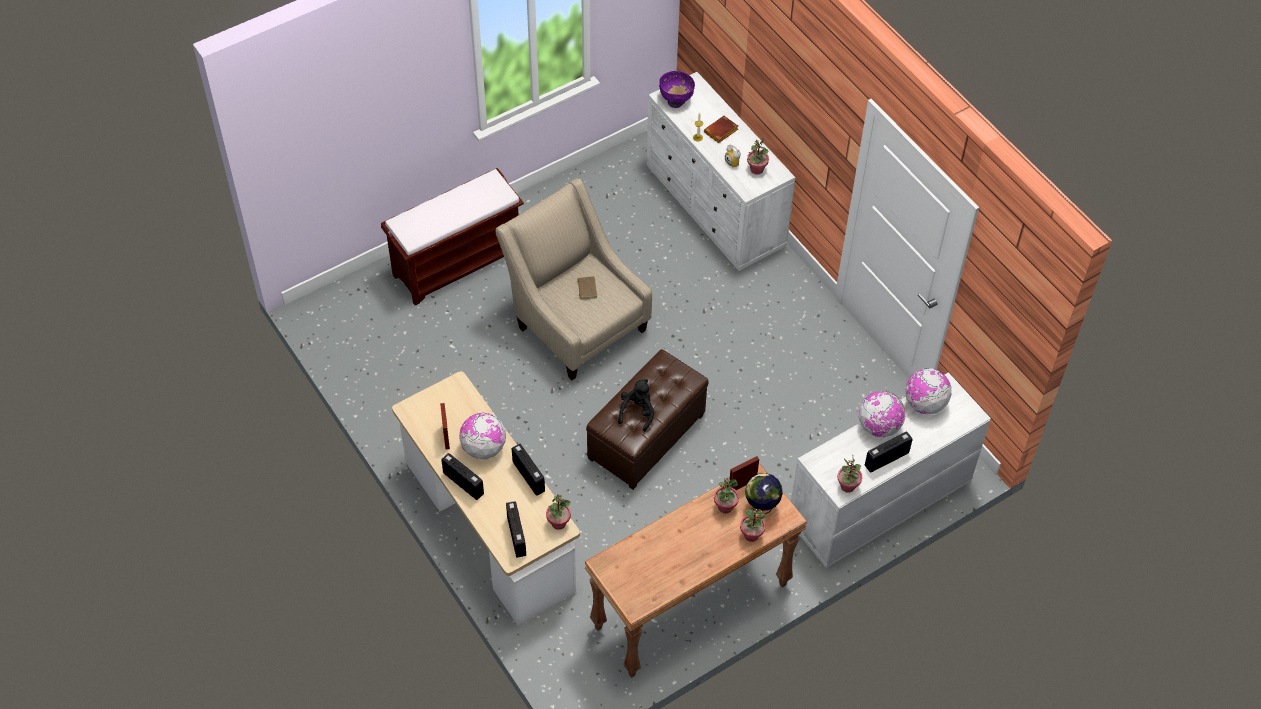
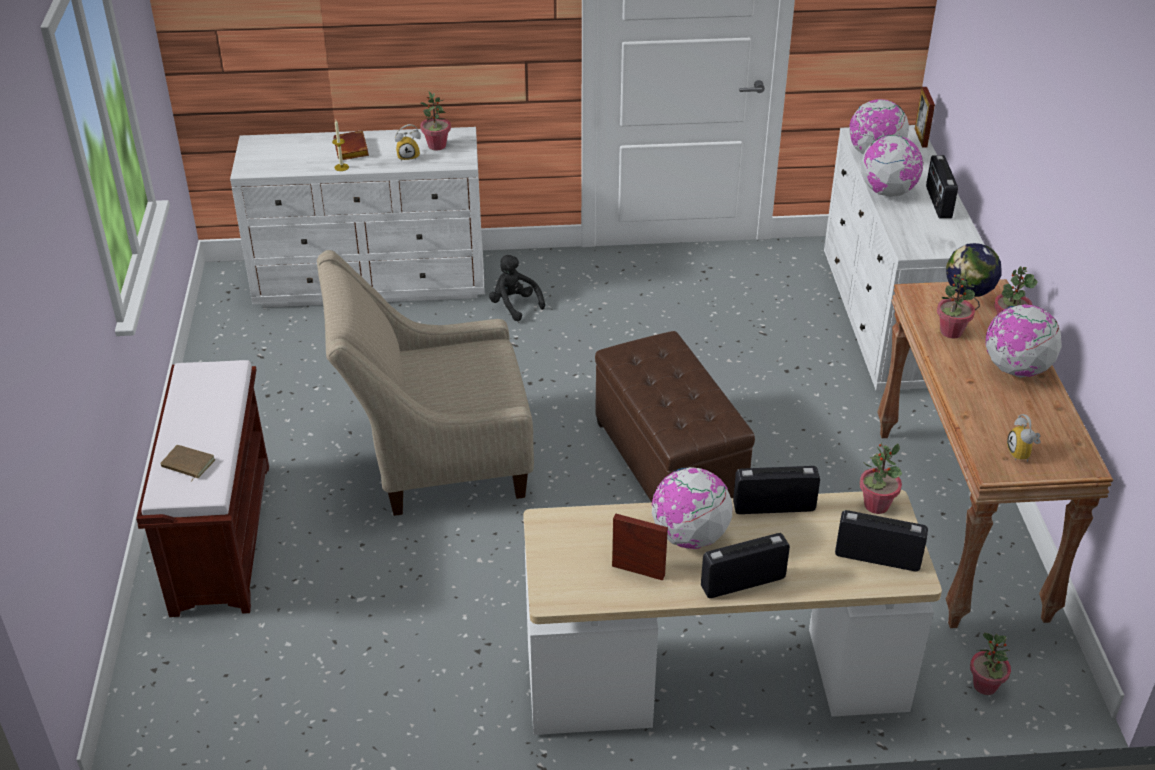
camera: 60 degrees left, 15 degrees down
(586, 289) = (446, 375): brown book -> brown book (187, 465)
(625, 574) = (1022, 454): none -> alarm clock
(637, 412) = (686, 403): black plush toy -> black plush toy (514, 305)
(676, 101) = (266, 163): purple bowl -> none
(707, 550) = (1015, 369): none -> globe
(742, 484) = (923, 307): picture frame -> picture frame (920, 138)
(847, 486) = (962, 240): potted plant -> potted plant (985, 686)

